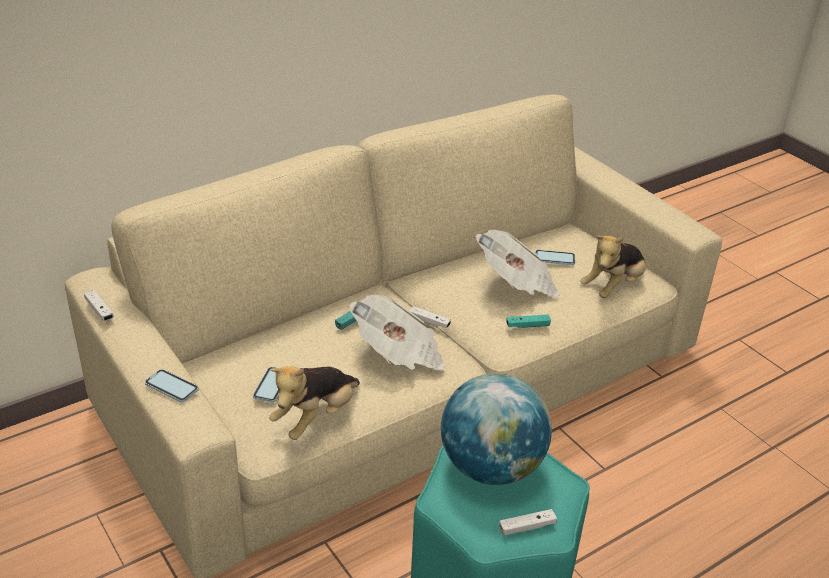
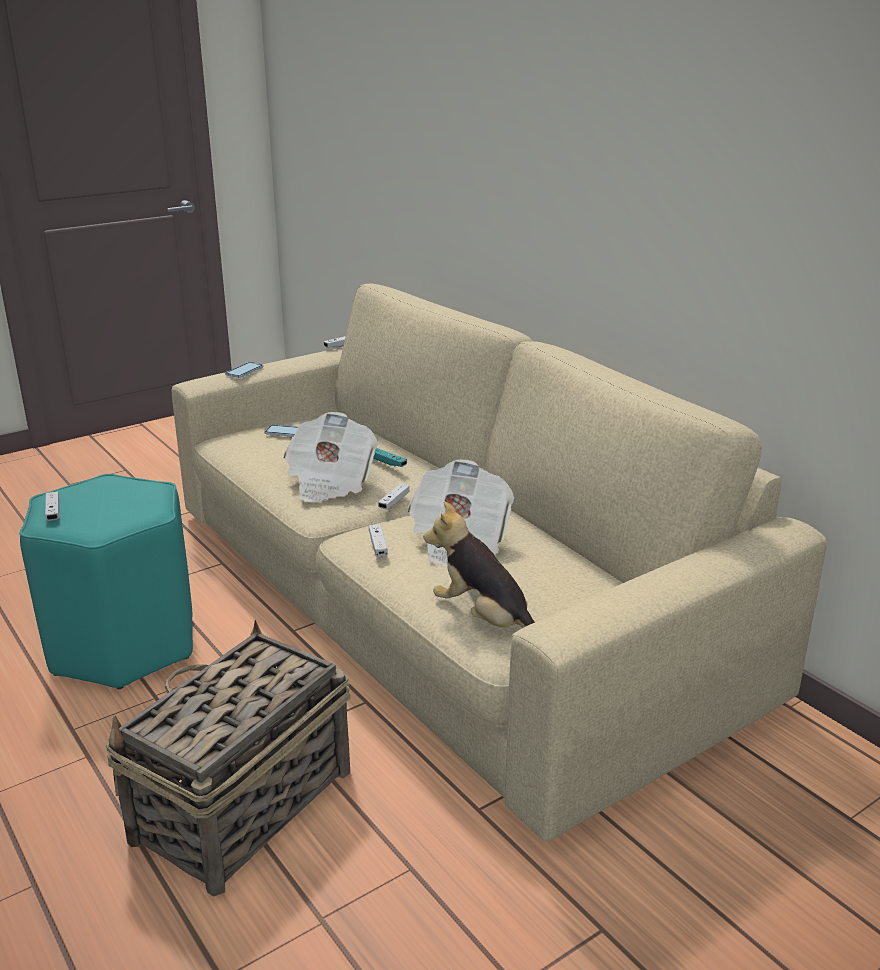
camera: 90 degrees right, 10 degrees down
(316, 418) = (241, 449): plush toy -> none
(491, 467) = (132, 498): globe -> none
(527, 325) = (378, 546): turquoise game controller -> white game controller
(554, 259) = (525, 567): phone -> none
(690, 492) = (241, 807): none -> basket

